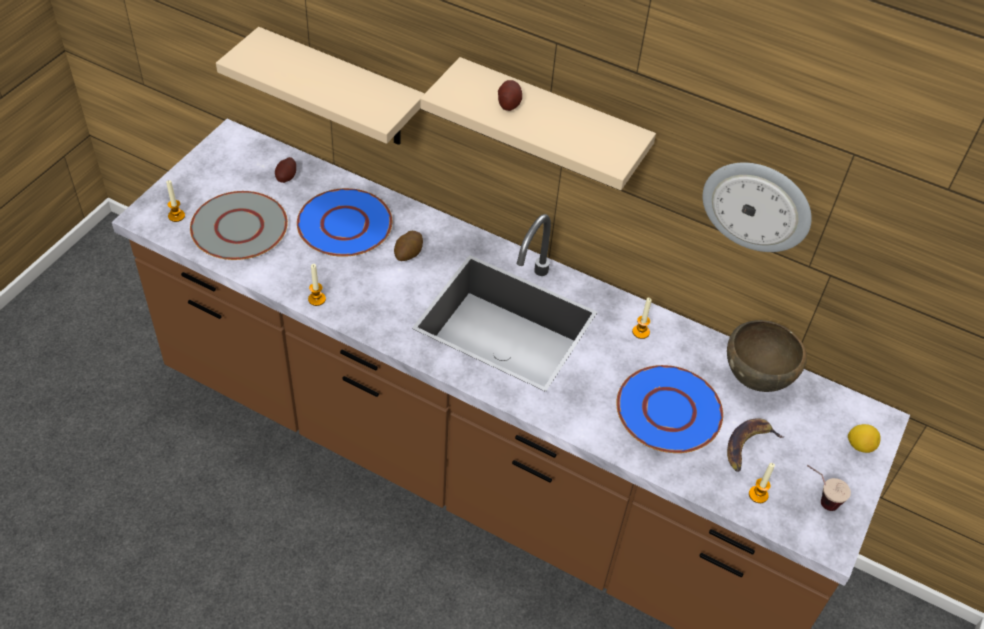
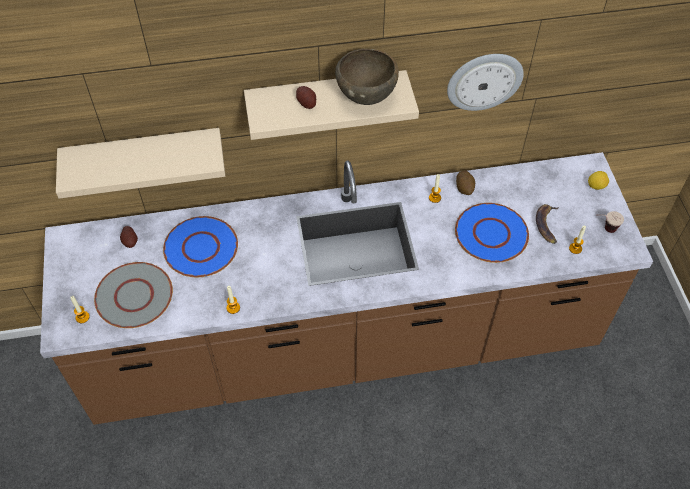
camera: 35 degrees left, 5 degrees up
(408, 254) = (260, 240): potato -> potato (464, 188)
(757, 379) = (516, 184): brown bowl -> brown bowl (366, 98)

